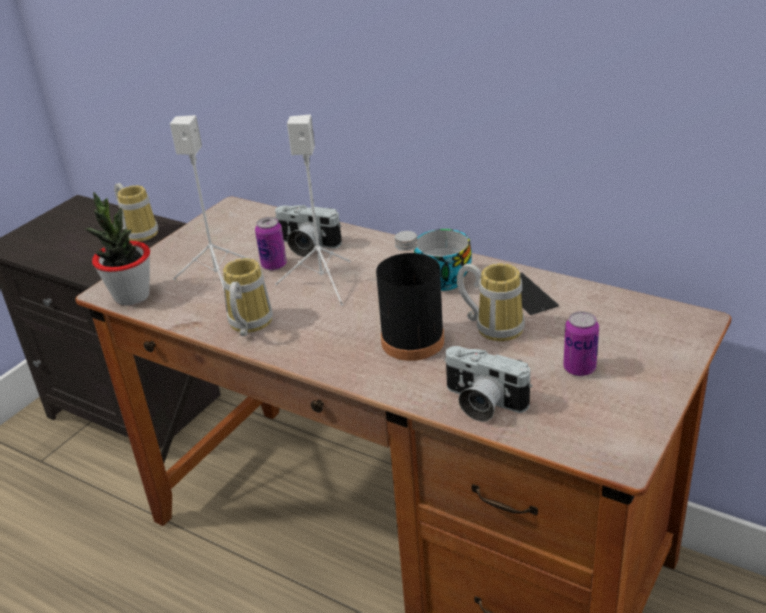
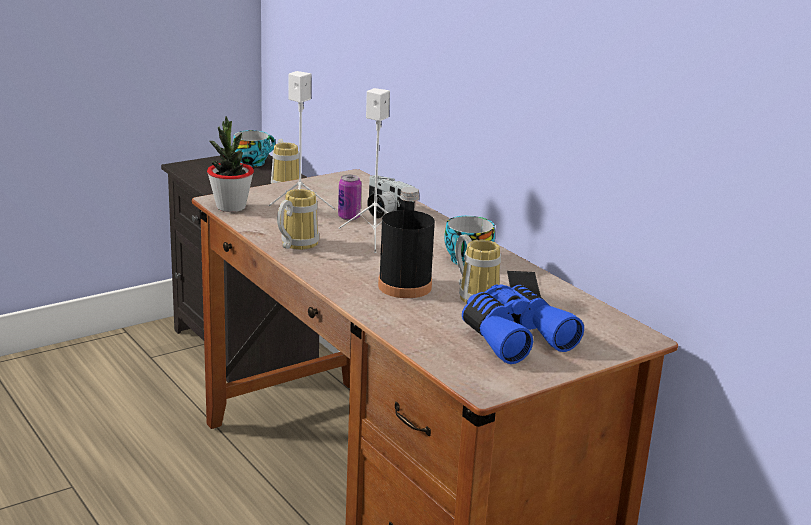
camera: 20 degrees right, 10 degrees down
(82, 214) = (253, 162): none -> cup
(481, 403) = (417, 332): camera -> none
(579, 368) = (513, 336): can -> blue binoculars

